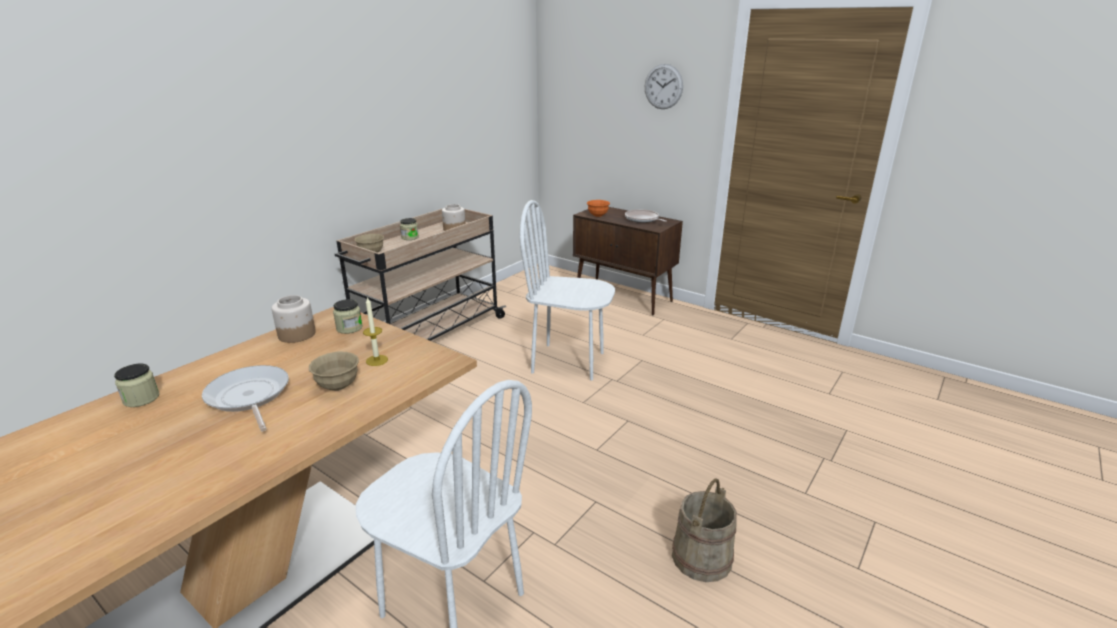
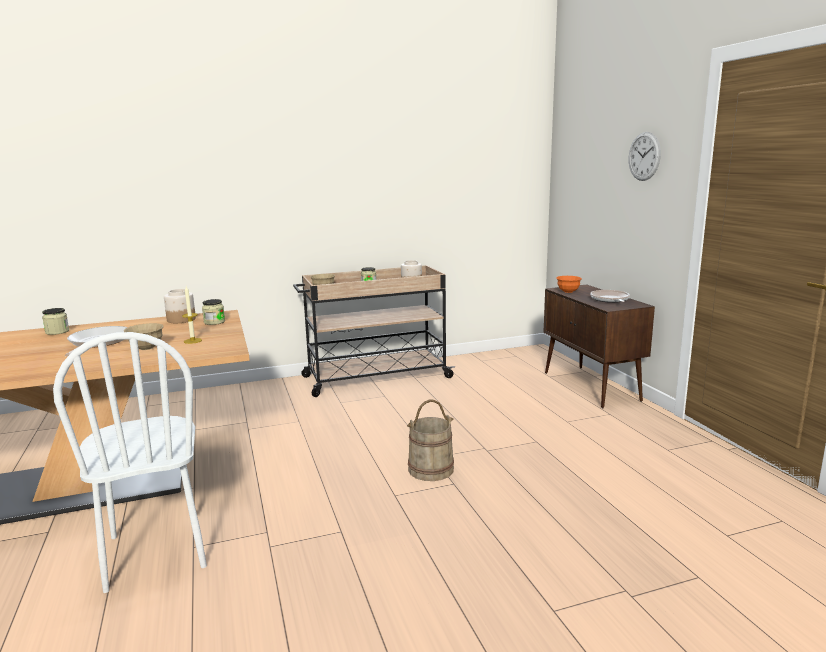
camera: 35 degrees right, 10 degrees down
(568, 362) = (462, 424): white chair -> none
(701, 557) = (369, 611): beige bucket -> beige bucket (431, 469)

